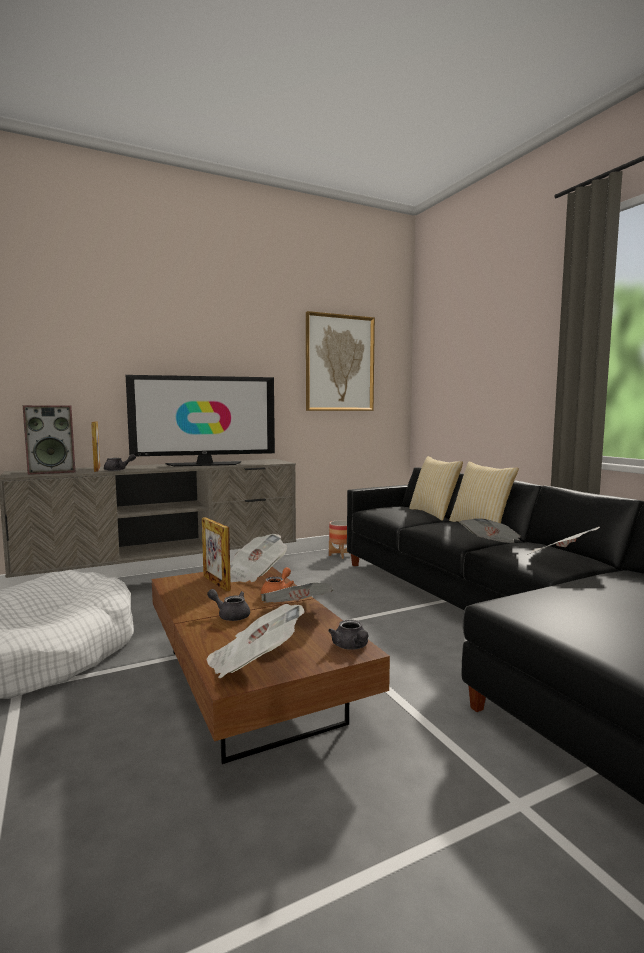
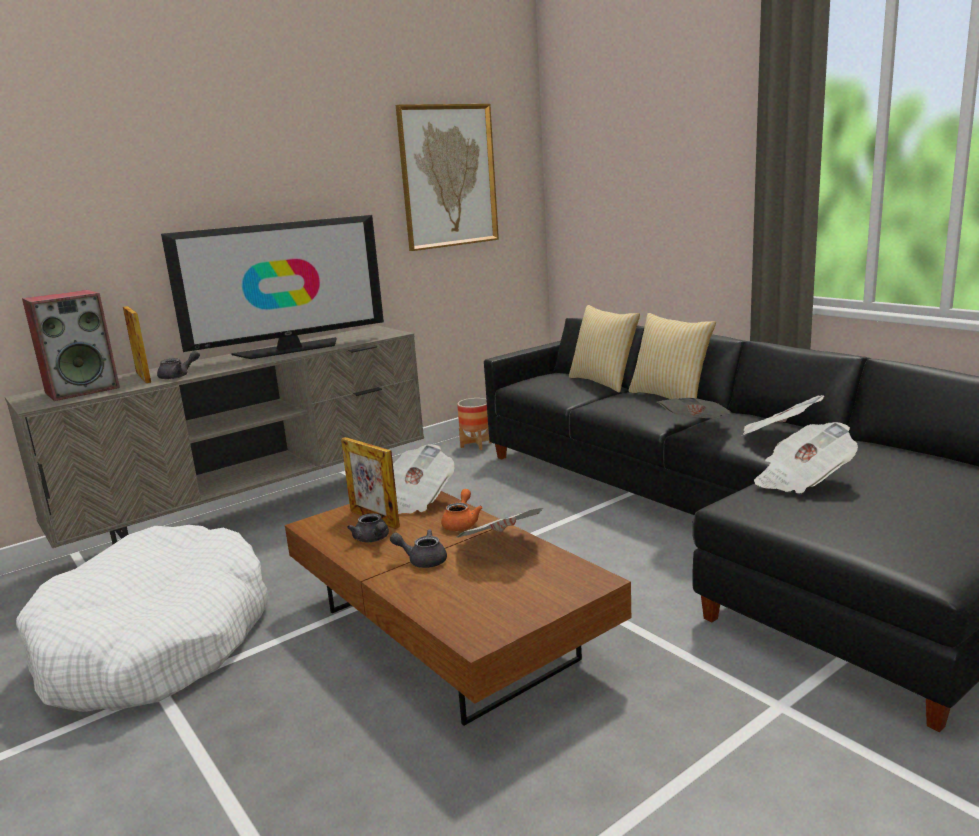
camera: 10 degrees left, 10 degrees up
(253, 663) = (488, 614): newspaper -> newspaper (802, 481)
(351, 647) = (585, 578): grey teapot -> grey teapot (373, 539)

